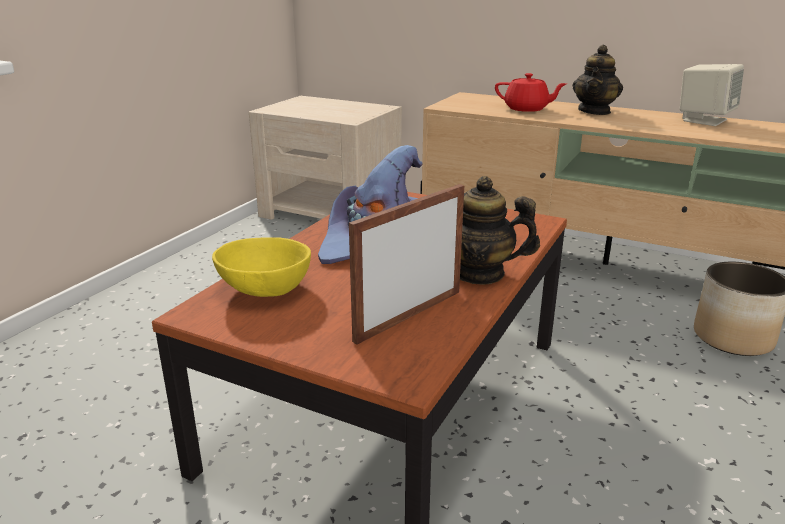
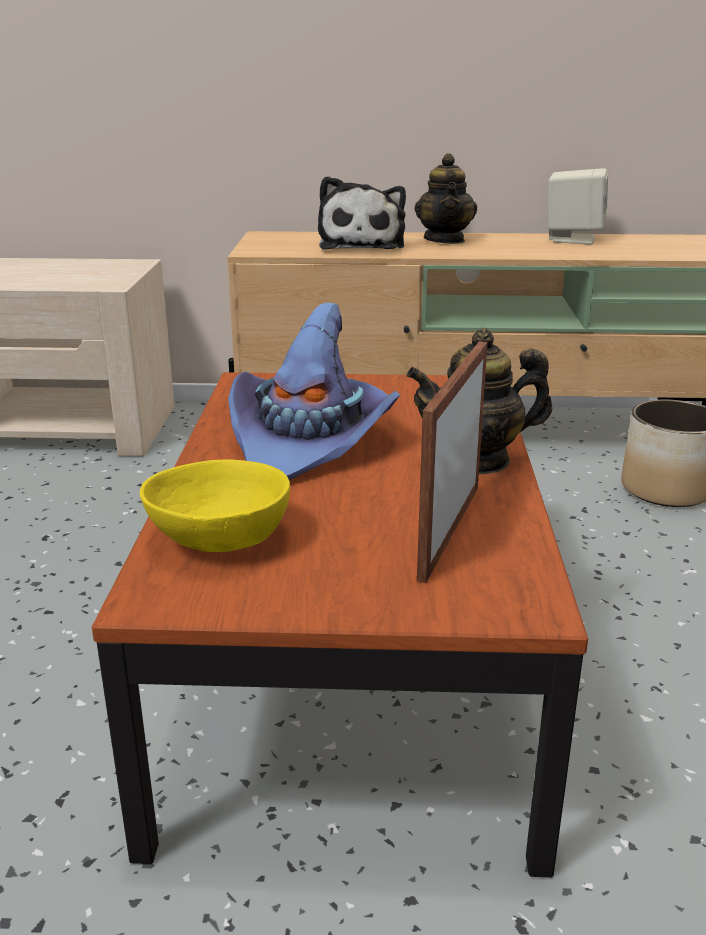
camera: 25 degrees left, 0 degrees up
(527, 109) = (362, 244): red teapot -> plush toy

